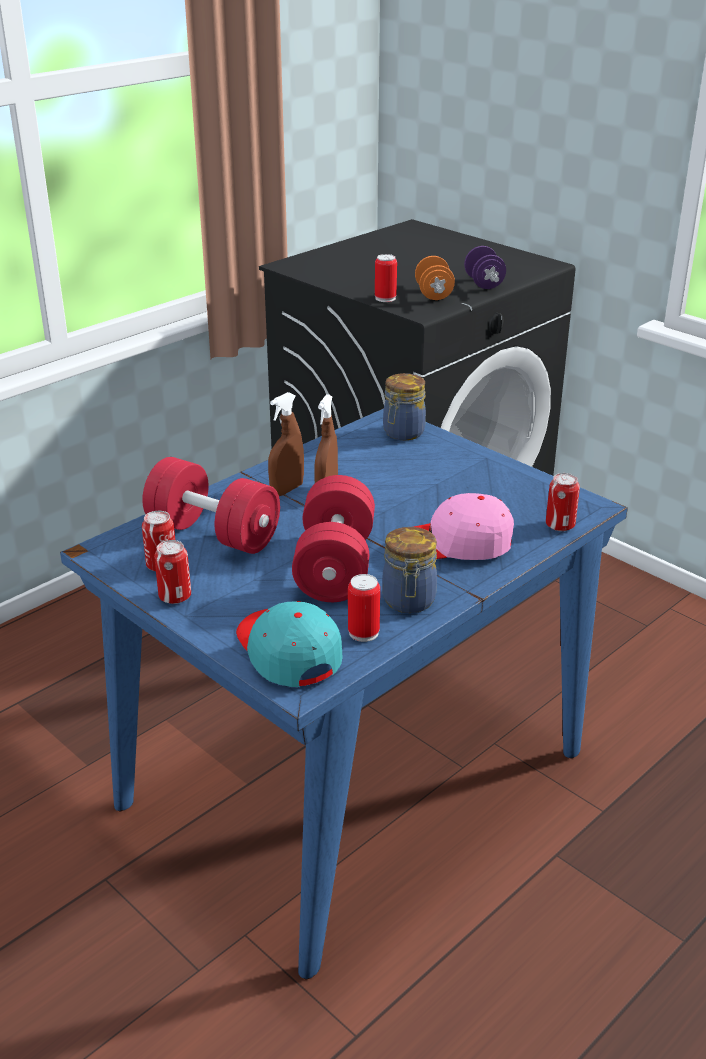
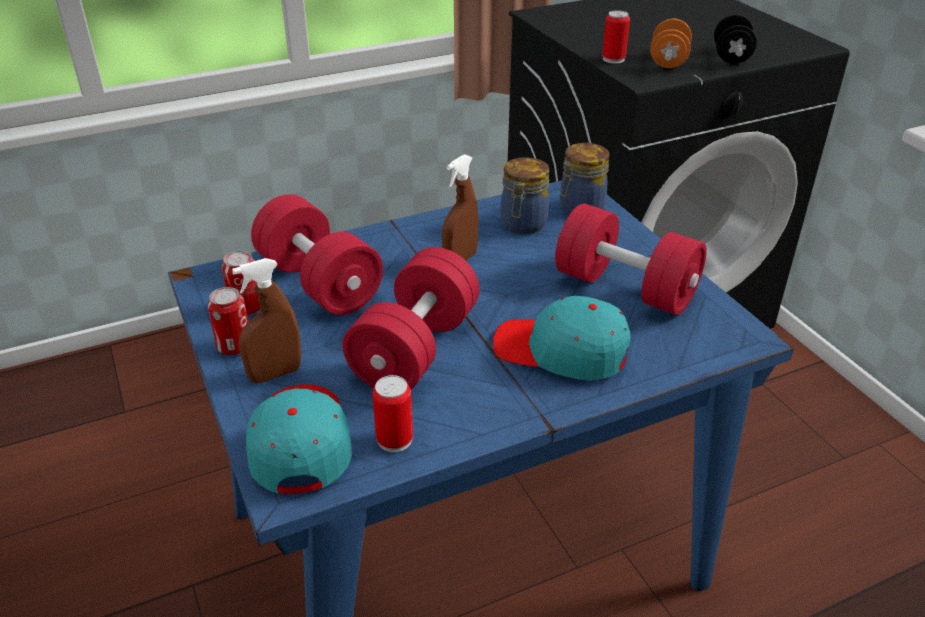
camera: 20 degrees right, 5 degrees up
(287, 490) = (422, 249): brown spray bottle -> brown spray bottle (275, 374)
(409, 601) = (467, 412): jar -> jar (523, 224)
(455, 544) = (561, 351): pink cap -> turquoise cap
(477, 488) = (625, 288): none -> red dumbbell
(483, 284) = (731, 57): purple dumbbell -> black dumbbell
(560, 525) = (697, 354): can -> none

